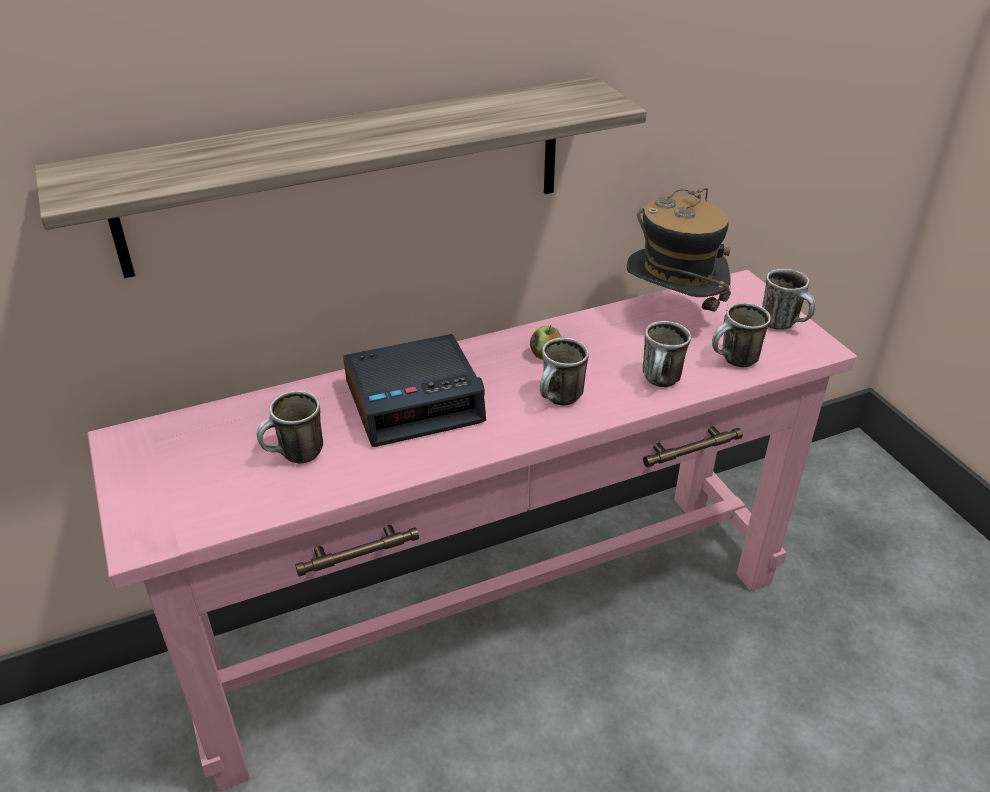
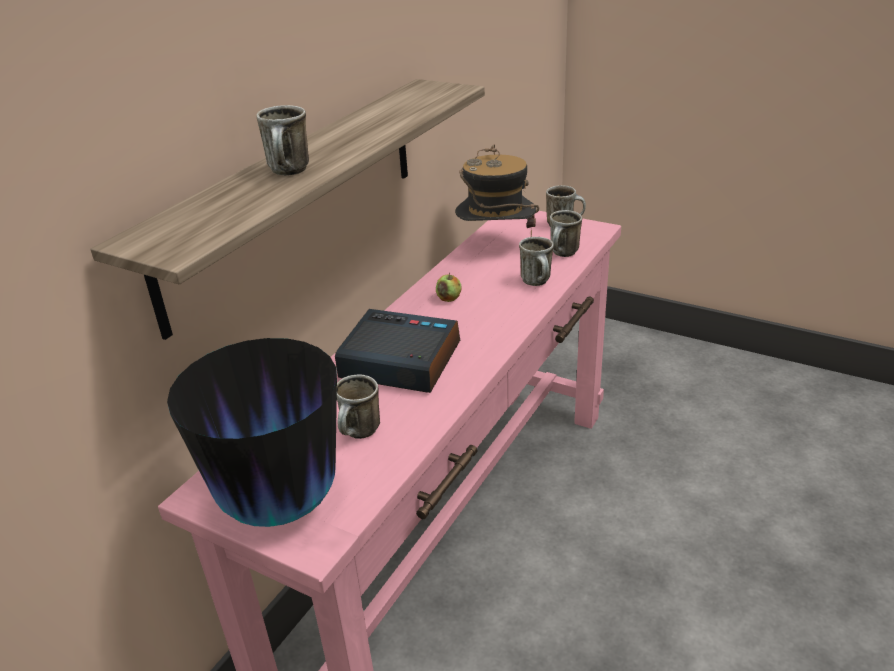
camera: 35 degrees left, 5 degrees down
(162, 485) = (280, 504): none -> vase
(415, 401) = (399, 362): alarm clock -> alarm clock turned 105 degrees counterclockwise
(560, 401) = (492, 319): mug -> mug (291, 173)

